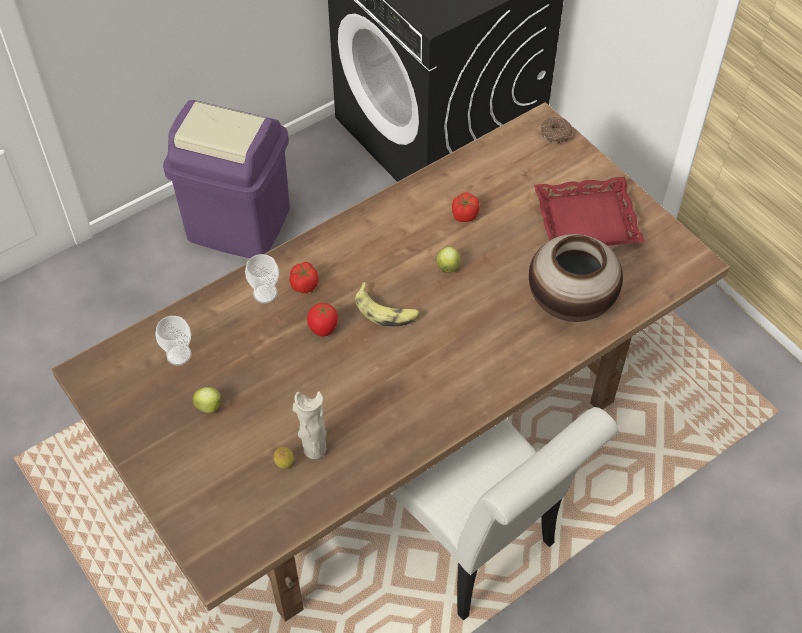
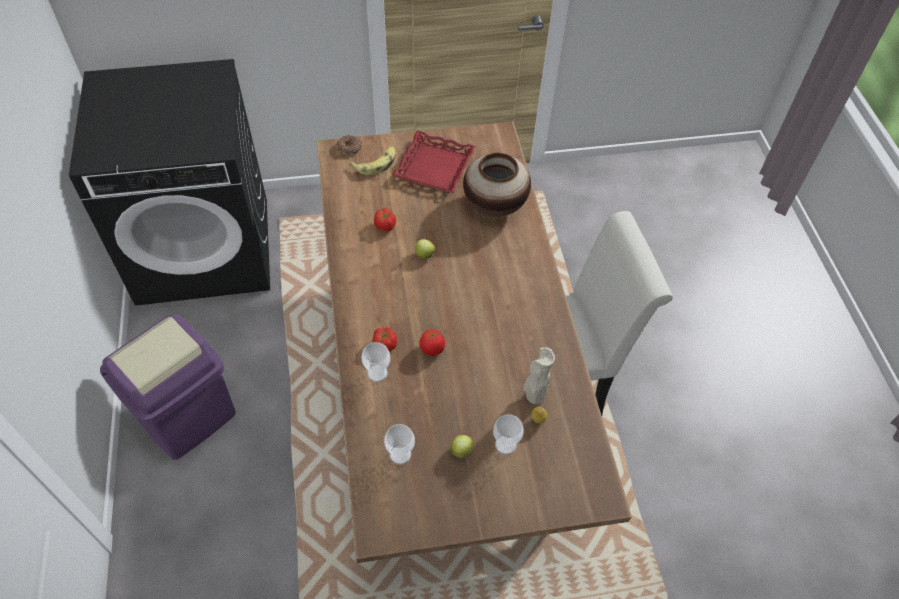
camera: 65 degrees left, 0 degrees up
(237, 445) = (505, 445): none -> cup
(386, 311) = (440, 305): banana -> banana (376, 164)

